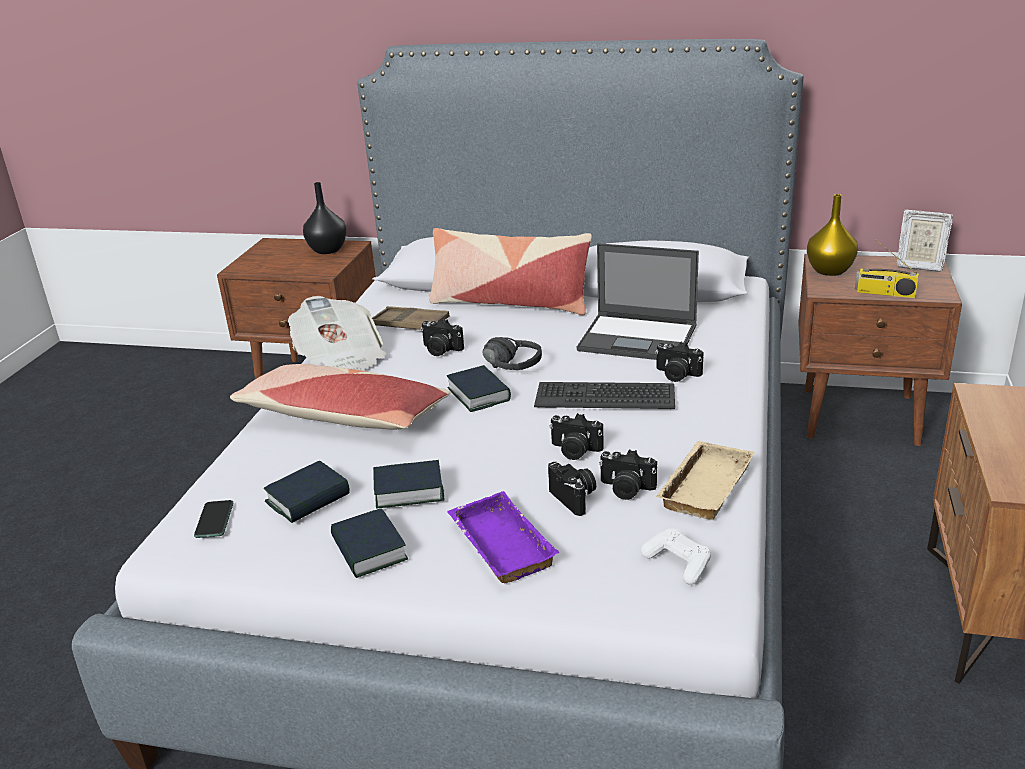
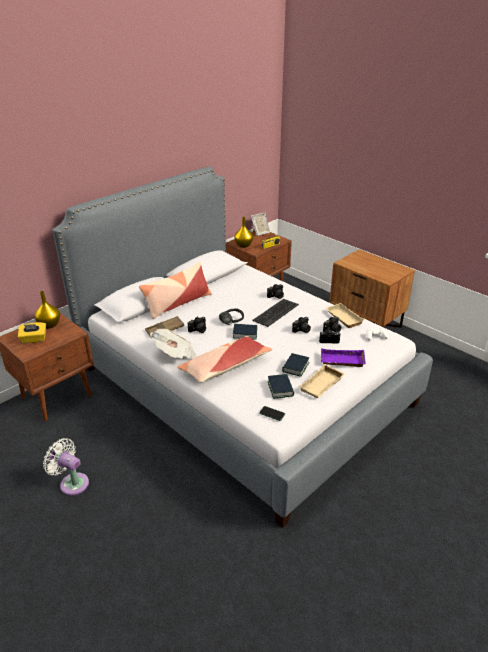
camera: 60 degrees left, 5 degrees up
(139, 482) = (72, 482): none -> white fan
(280, 257) = (34, 339): none -> yellow tissue box
(326, 250) = (49, 325): black vase -> yellow vase
(369, 550) = (322, 385): book -> beige tray
(639, 338) = (243, 292): laptop -> none

